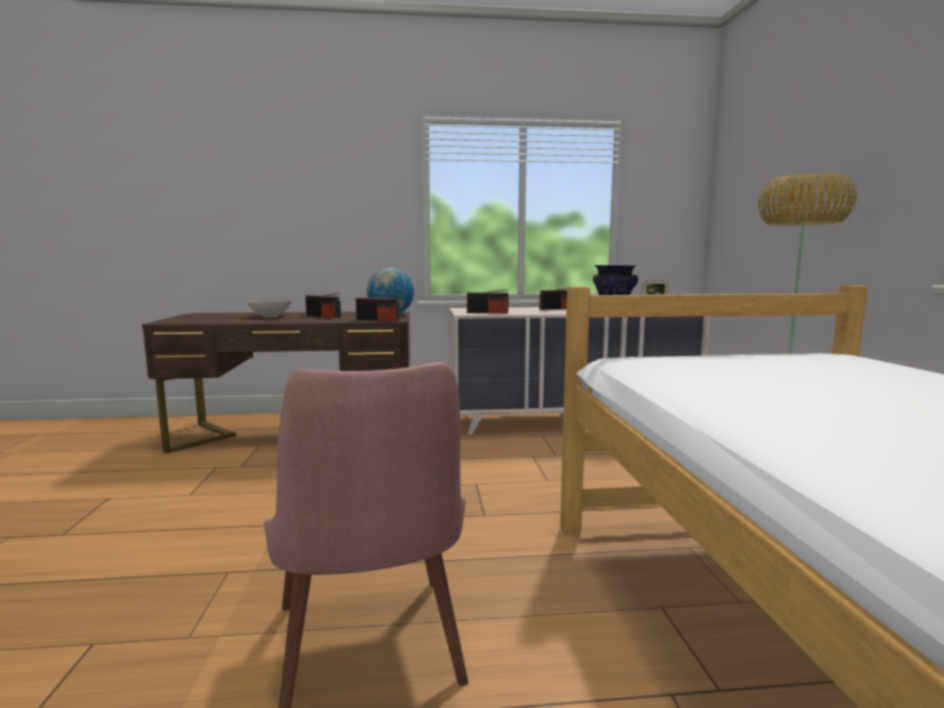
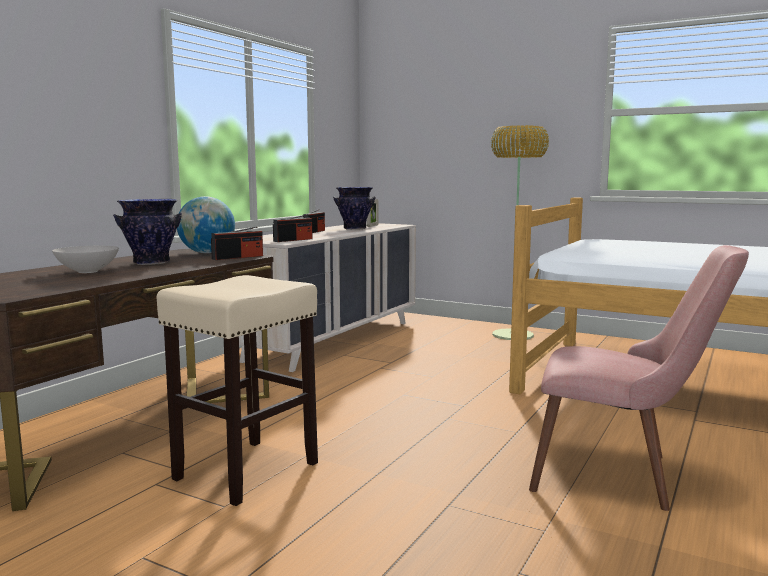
camera: 55 degrees left, 0 degrees up
(251, 482) = (245, 471): none -> beige stool
(323, 316) = (151, 263): radio -> vase

